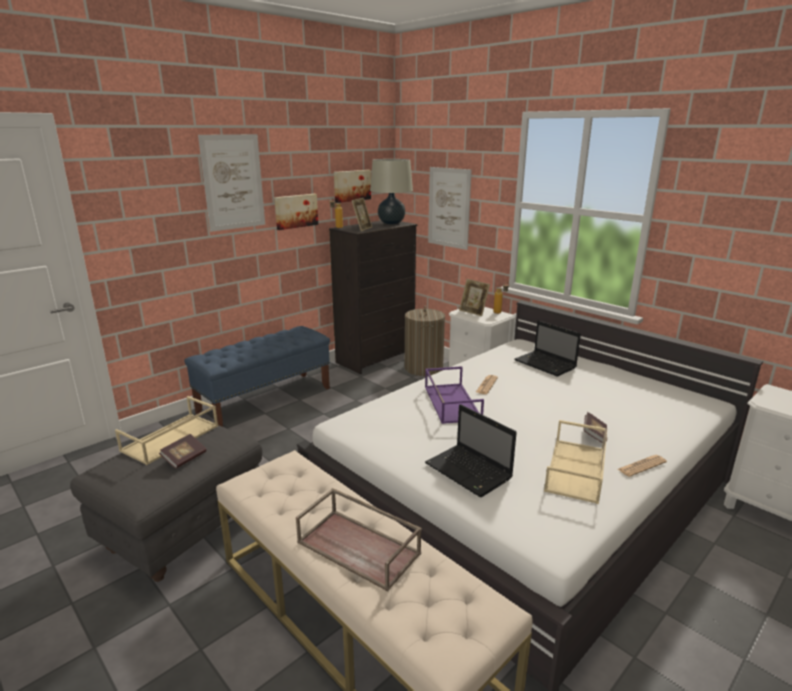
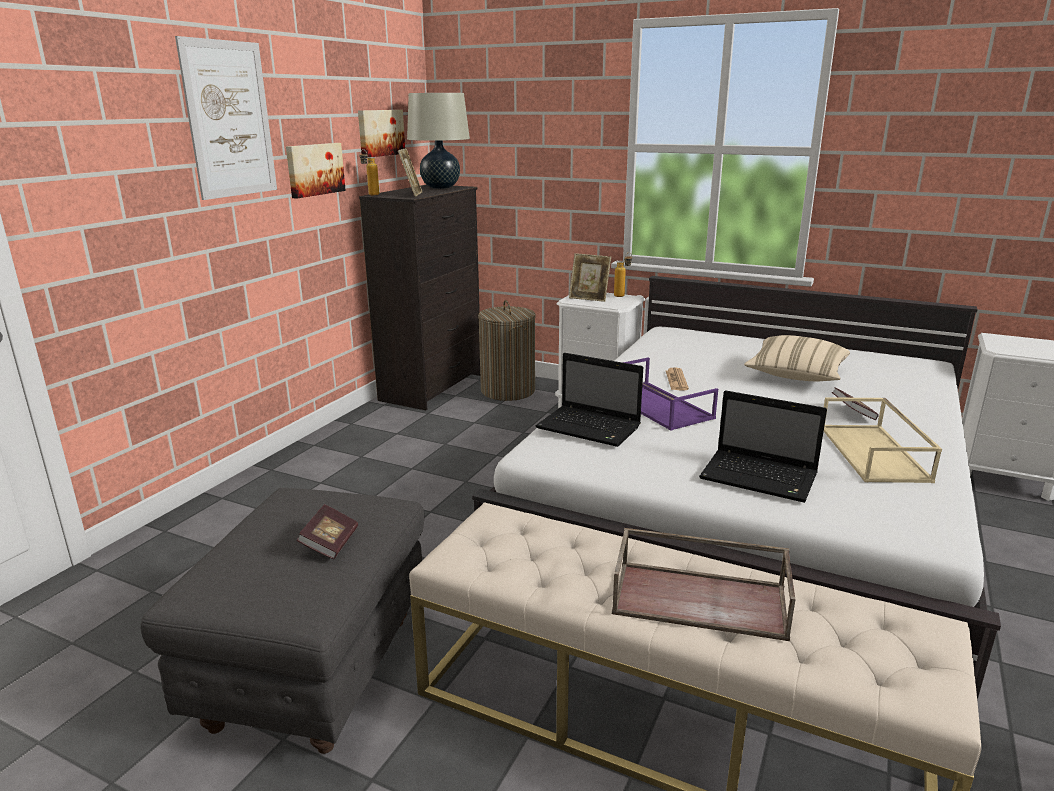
camera: 20 degrees left, 0 degrees up
(170, 439) = (278, 522): beige tray -> none
(265, 400) = (308, 465): blue bench -> none
(449, 208) = (522, 161): picture -> none
(546, 364) = (721, 349): laptop -> laptop (590, 428)
(582, 396) = (796, 376): none -> beige pillow
(641, 466) = (933, 436): newspaper -> none

